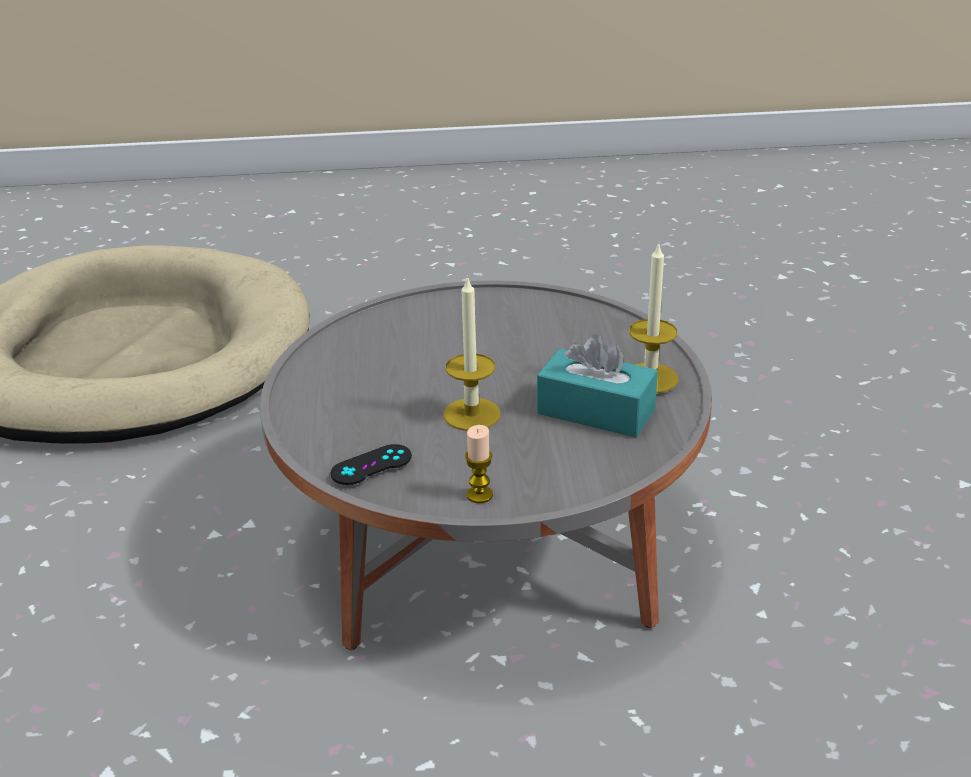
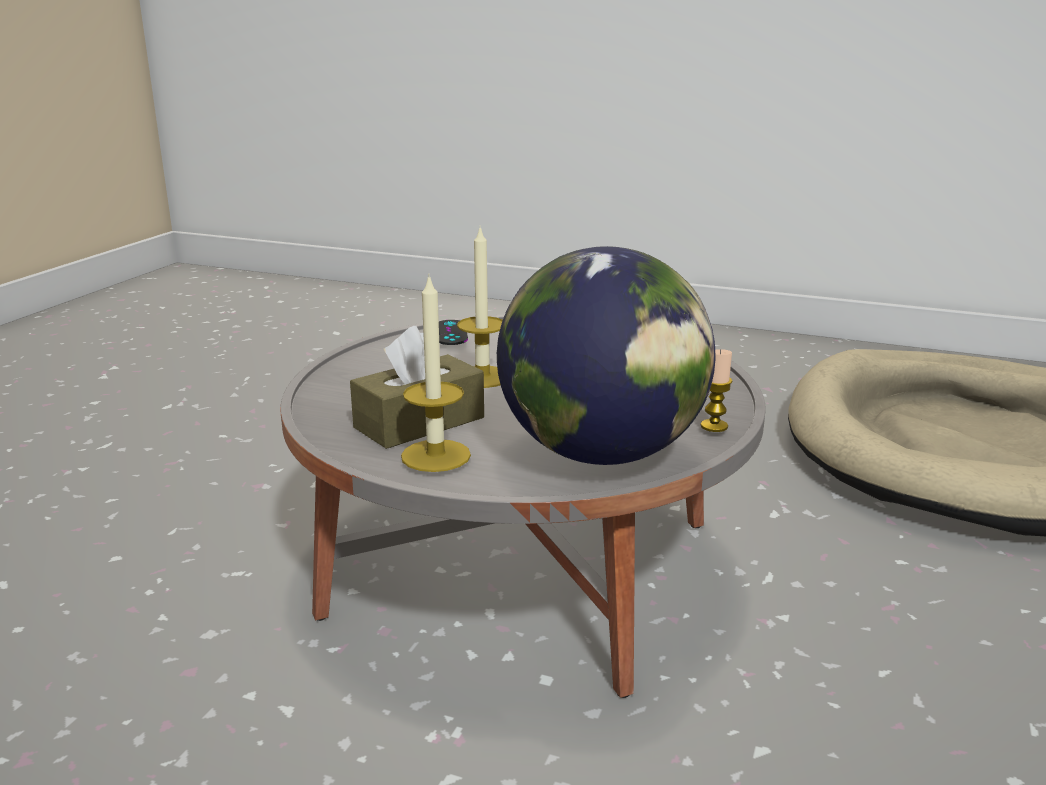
camera: 115 degrees right, 10 degrees down
(479, 495) = (369, 359): candle -> candle (714, 426)
(581, 321) = (601, 454): none -> globe
(596, 411) = (419, 423): turquoise tissue box -> brown tissue box

